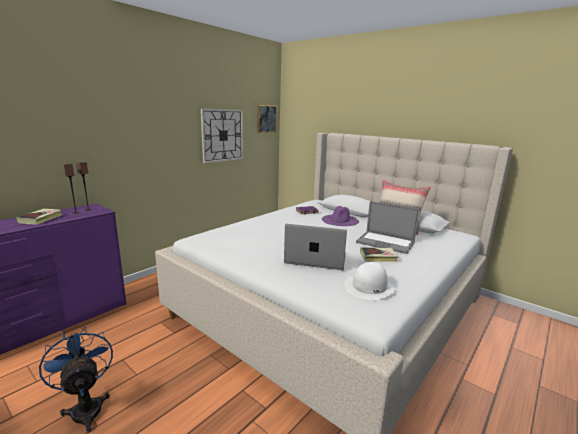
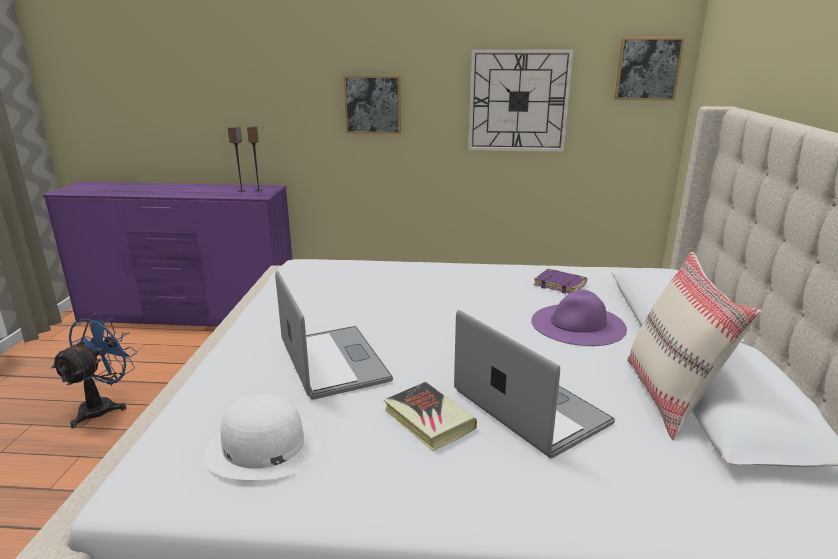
camera: 55 degrees right, 5 degrees up
(41, 219) = (205, 190): book -> none
(151, 141) = (372, 104): none -> picture
(385, 242) = (530, 407): laptop -> laptop turned 150 degrees clockwise

